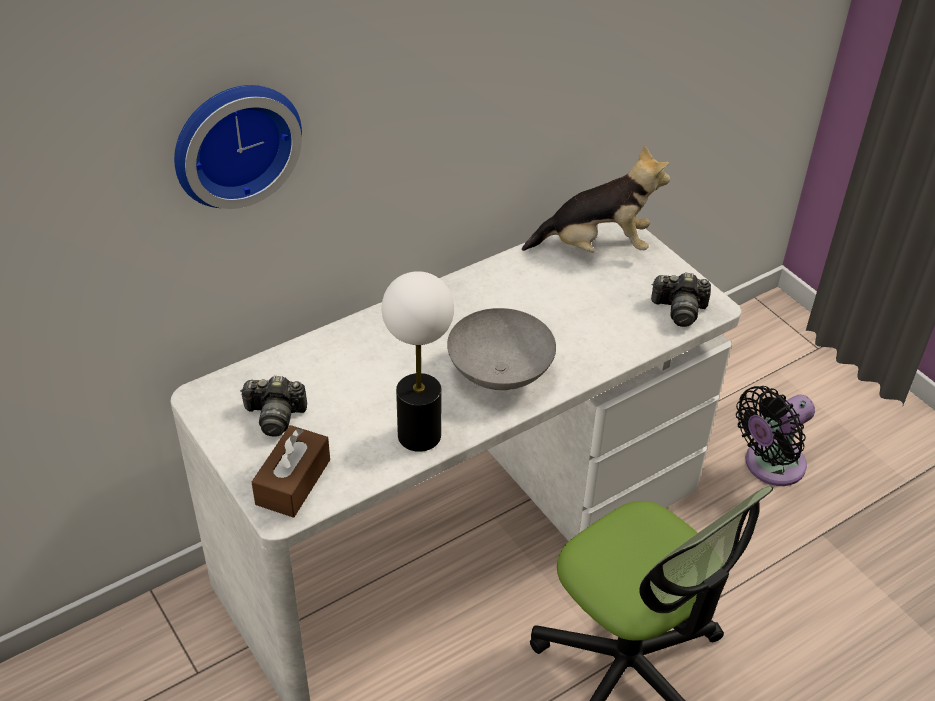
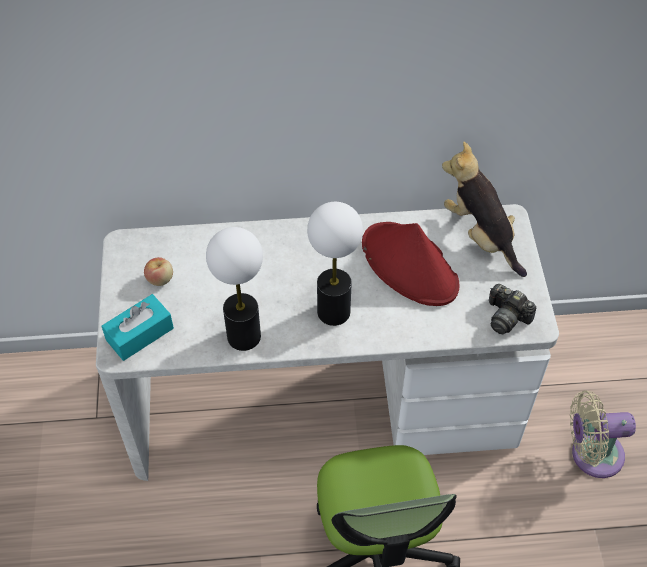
camera: 30 degrees right, 10 degrees up
(233, 141) = (165, 79): wall clock -> none
(275, 416) = (160, 279): camera -> apple
(293, 482) = (140, 334): brown tissue box -> turquoise tissue box
(500, 372) = (334, 311): grey bowl -> table lamp
(547, 299) = (410, 265): none -> red hat
(596, 246) = (481, 235): plush toy -> plush toy turned 150 degrees counterclockwise
(769, 466) = (591, 454): black fan -> beige fan

